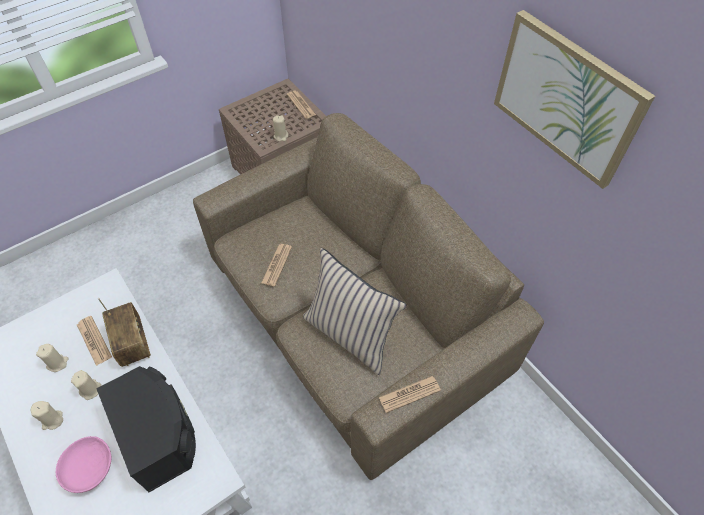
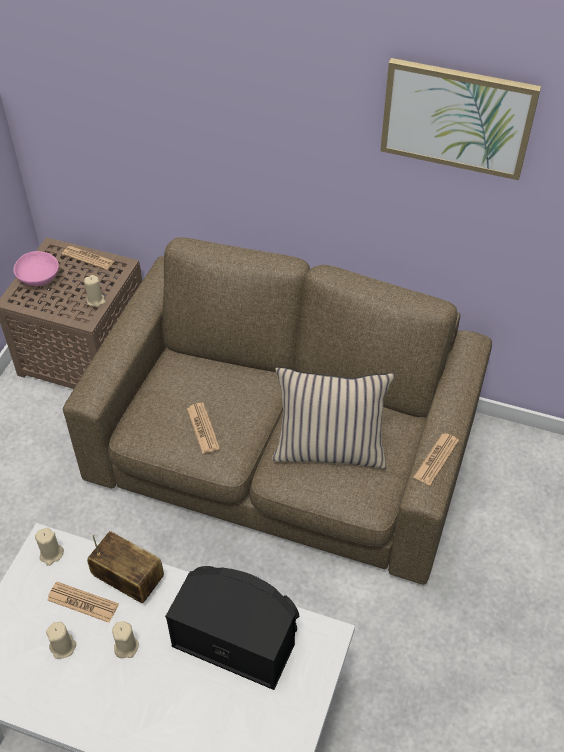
camera: 35 degrees left, 5 degrees down
(52, 420) = (112, 698): beige candle -> beige candle (51, 554)
(89, 469) = (196, 711): pink bowl -> pink bowl (38, 278)

